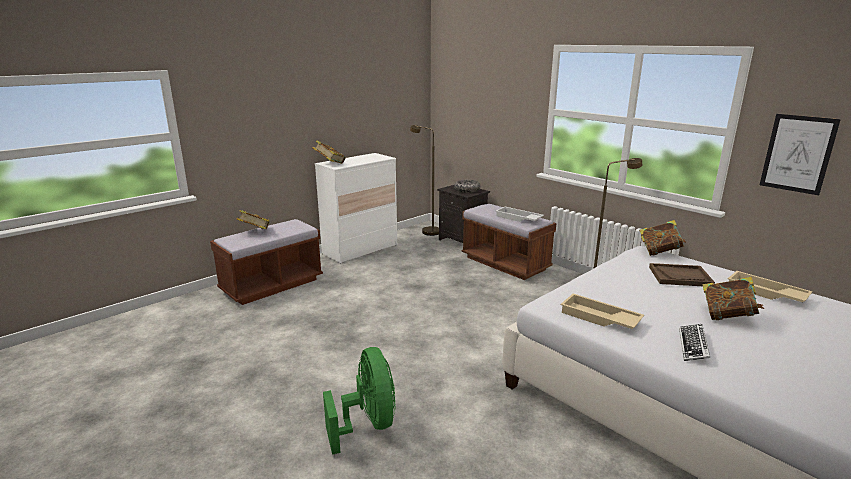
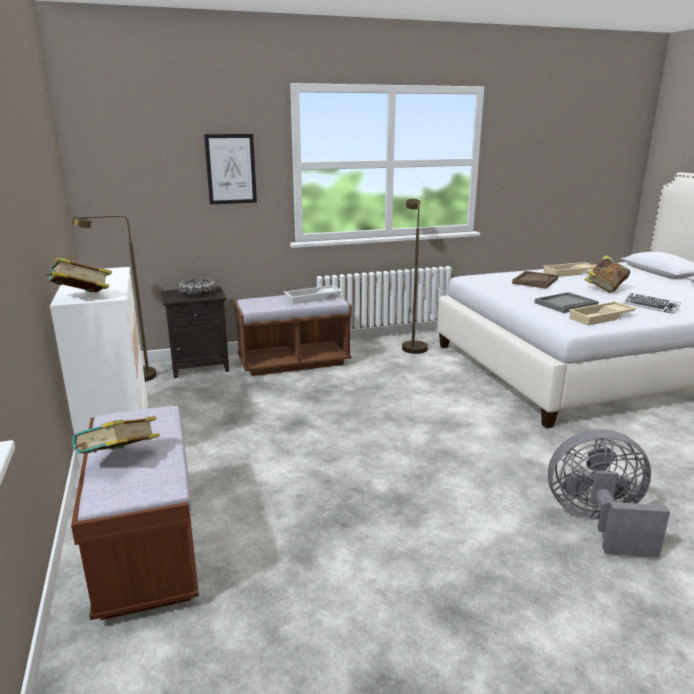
camera: 65 degrees left, 0 degrees up
(368, 424) = (598, 523): green fan -> grey fan
(619, 298) = (565, 304): none -> grey tray
(659, 252) = (480, 274): book -> none
(797, 154) = (519, 171): picture -> picture (231, 169)

